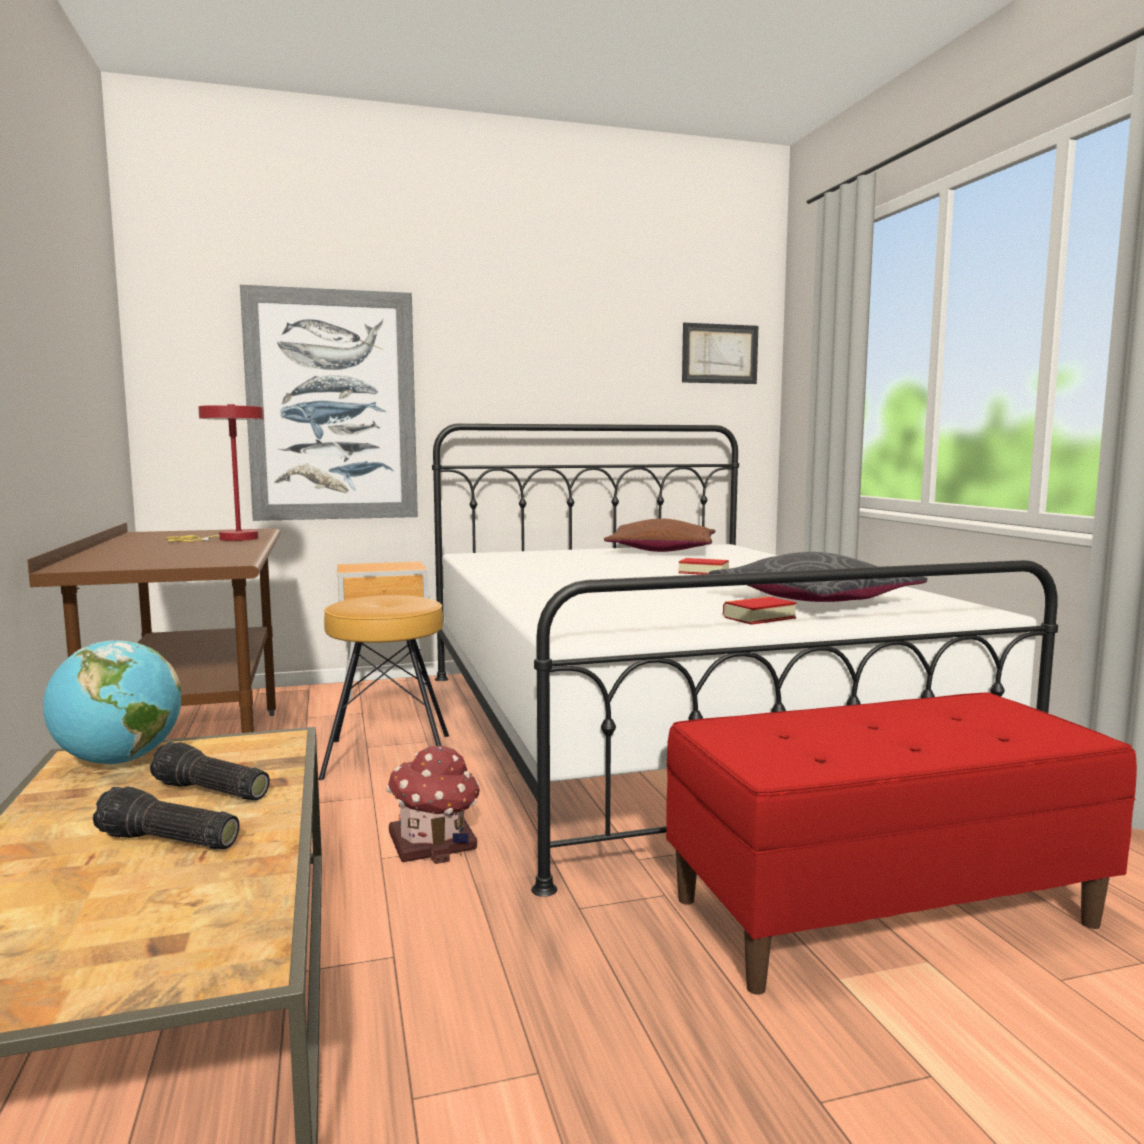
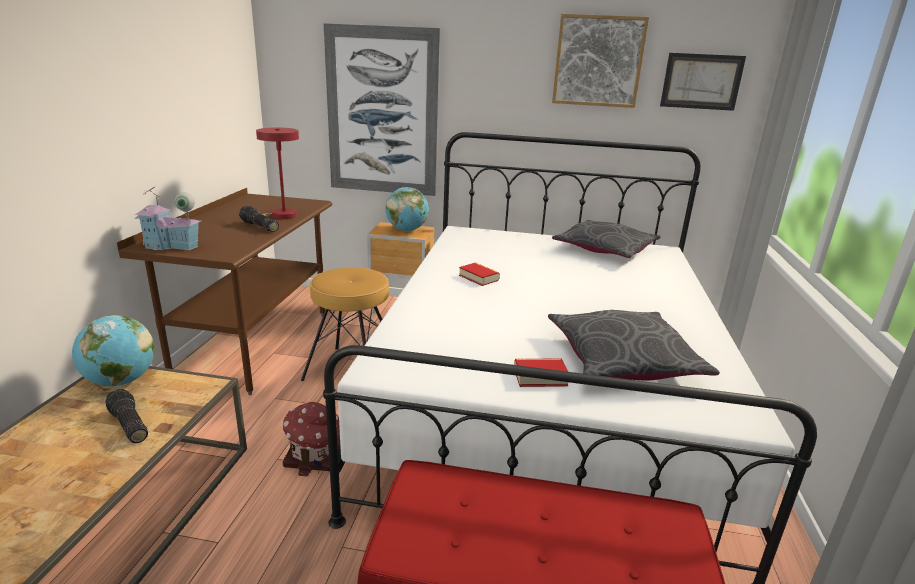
camera: 25 degrees right, 15 degrees up
(118, 564) = (171, 246): none -> toy house
(166, 841) = (67, 464): flashlight -> flashlight (259, 227)
(389, 566) = (407, 230): none -> globe
(609, 333) = (598, 61): none -> picture
(661, 551) = (604, 249): brown pillow -> grey pillow
(703, 572) = (593, 291): book -> book (478, 278)

